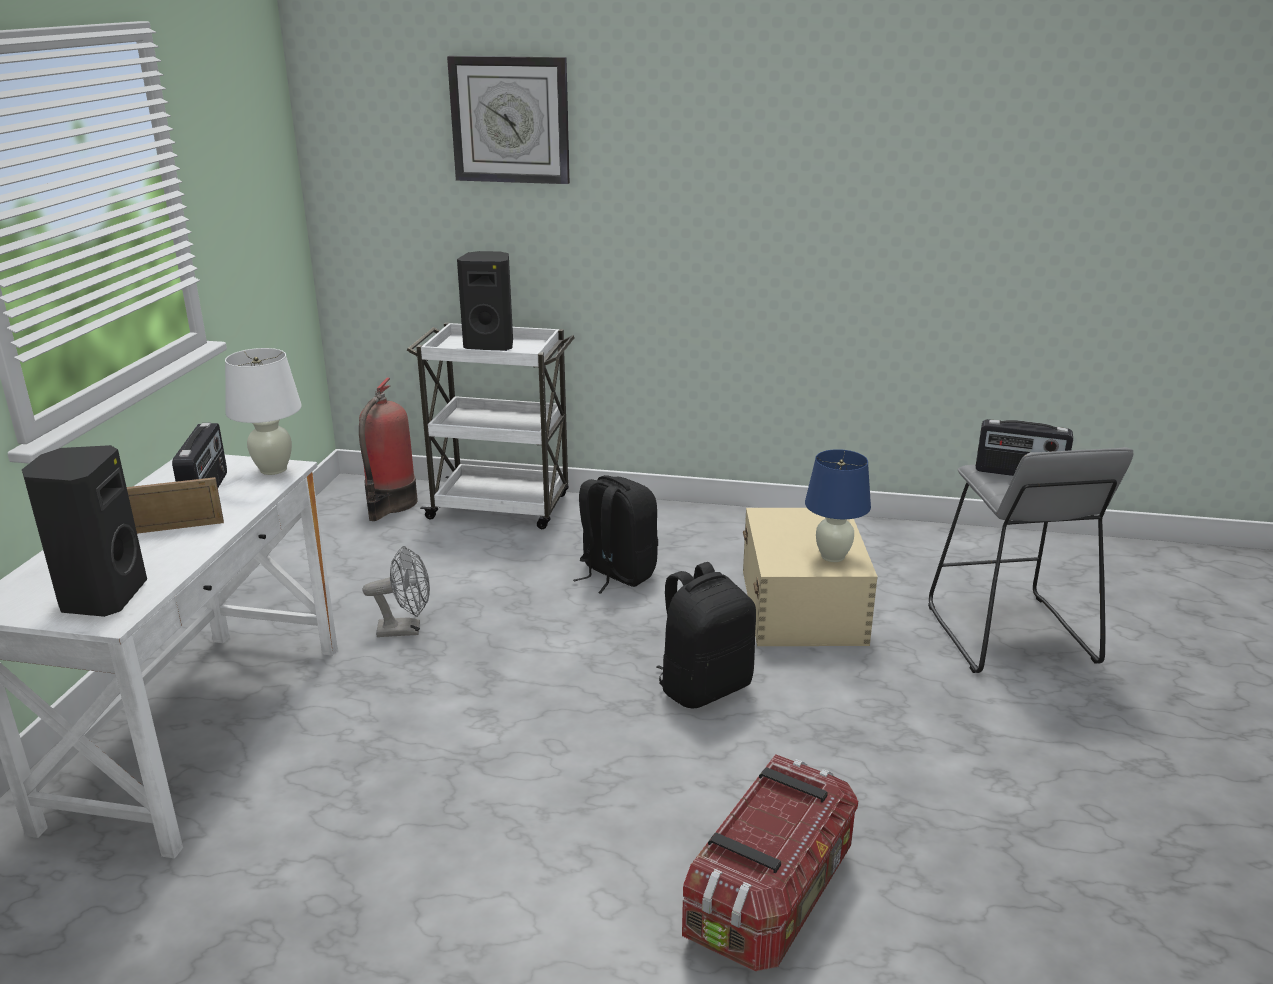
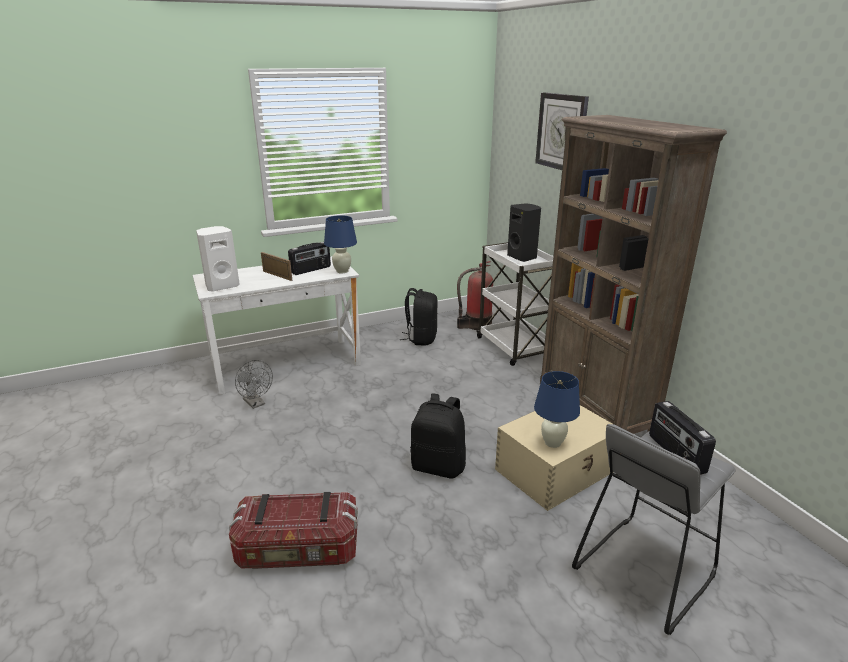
camera: 55 degrees right, 0 degrees up
(101, 597) = (221, 286): black speaker -> white speaker
(273, 469) = (342, 271): white table lamp -> blue table lamp
(406, 629) = (391, 372): grey fan -> grey fan (256, 403)
(615, 573) = (502, 400): black backpack -> black backpack (421, 338)
(714, 523) = (595, 408): none -> brown bookcase

